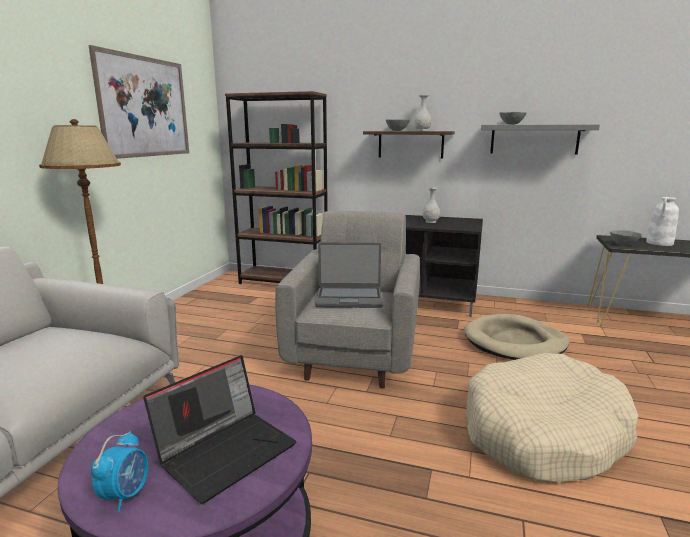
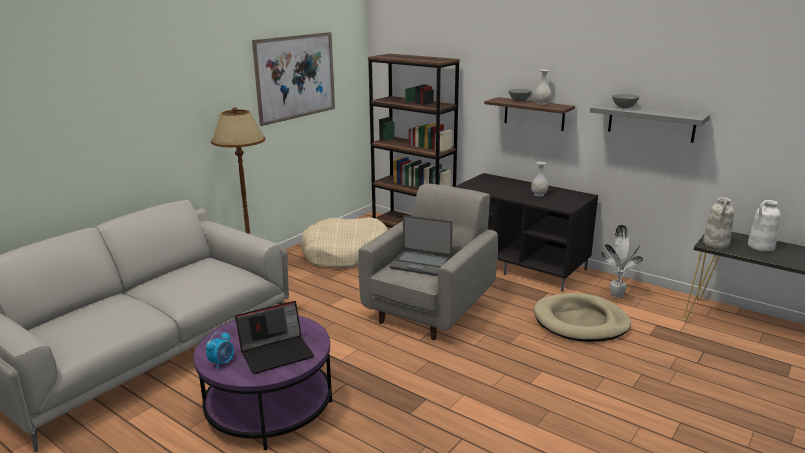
camera: 20 degrees right, 5 degrees up
(520, 312) = (616, 294): none -> potted plant
(543, 433) = (529, 394): beige dog bed -> beige dog bed (347, 254)
(623, 245) = (716, 244): grey bowl -> white vase

